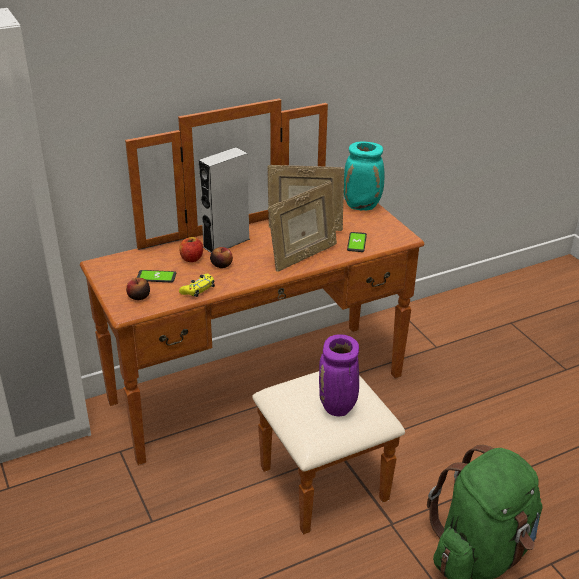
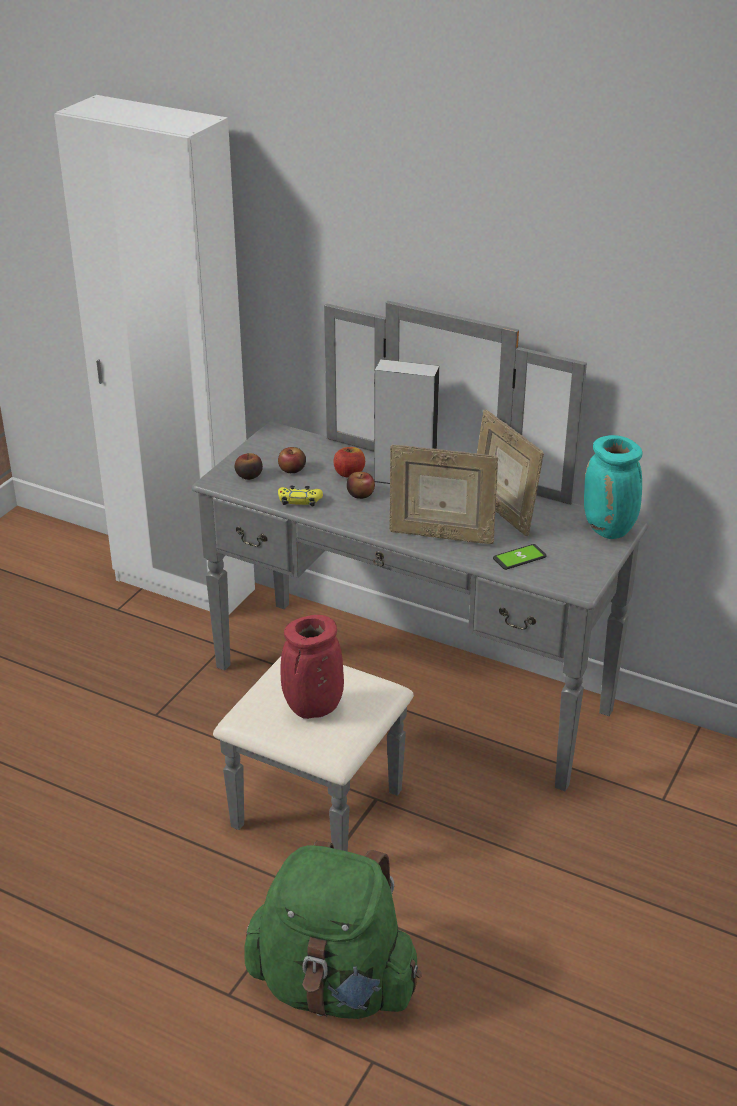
camera: 55 degrees right, 0 degrees up
(156, 277) = (292, 469): phone -> apple
(272, 408) = (392, 714): brown dresser -> grey dresser
(338, 408) = (312, 709): purple vase -> red vase

